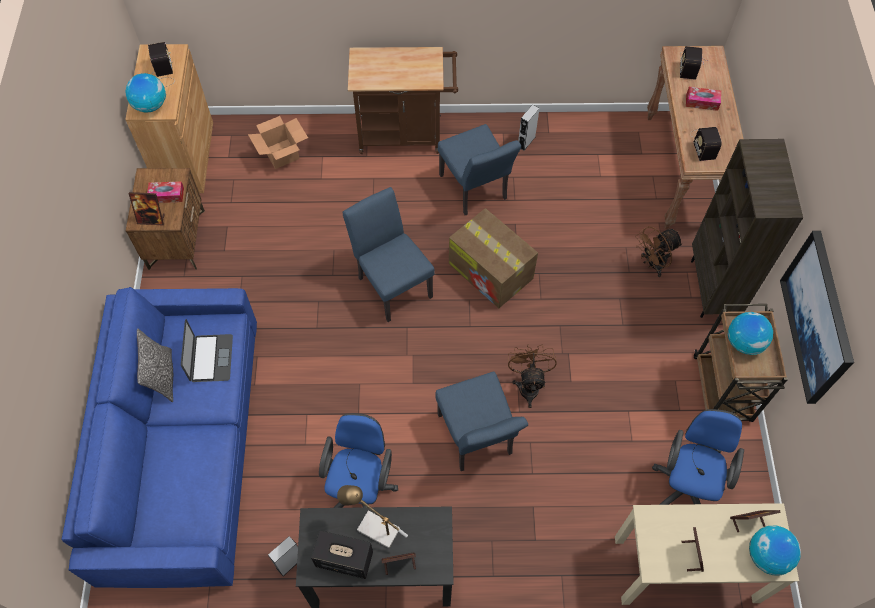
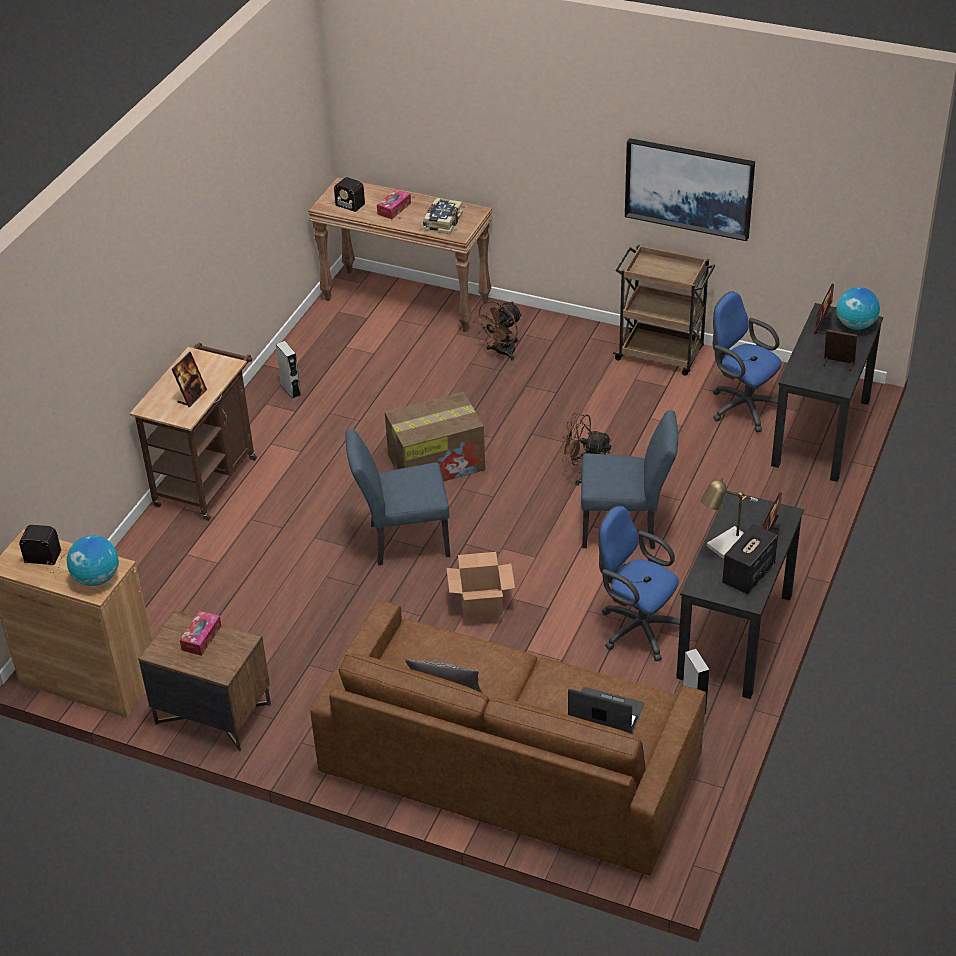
camera: 65 degrees left, 20 degrees down
(151, 219) = (228, 658): picture frame -> picture frame (192, 396)
(183, 447) = (510, 766): blue sofa -> brown sofa
(211, 358) = (449, 653): laptop -> laptop (606, 713)
(281, 153) = (154, 589): cardboard box -> cardboard box (480, 603)
(475, 191) = (327, 445): blue chair -> none
(652, 264) = (501, 353): brown fan -> brown fan turned 45 degrees clockwise
(685, 569) = (821, 433): beige desk -> black desk
(704, 143) = (442, 222): radio -> book
(712, 289) = (552, 325): brown bookcase -> none
(744, 342) = (658, 273): globe -> none

